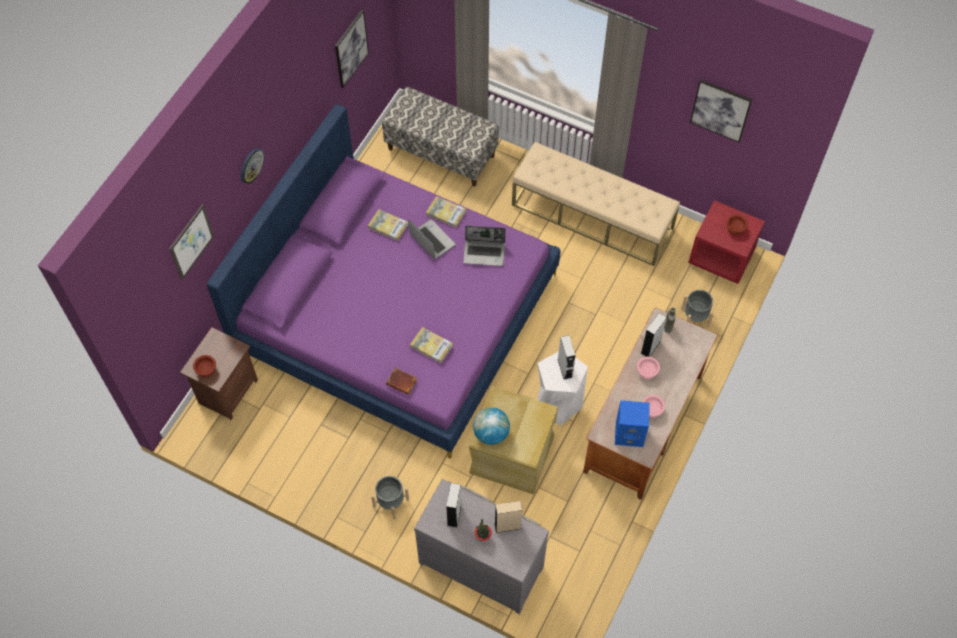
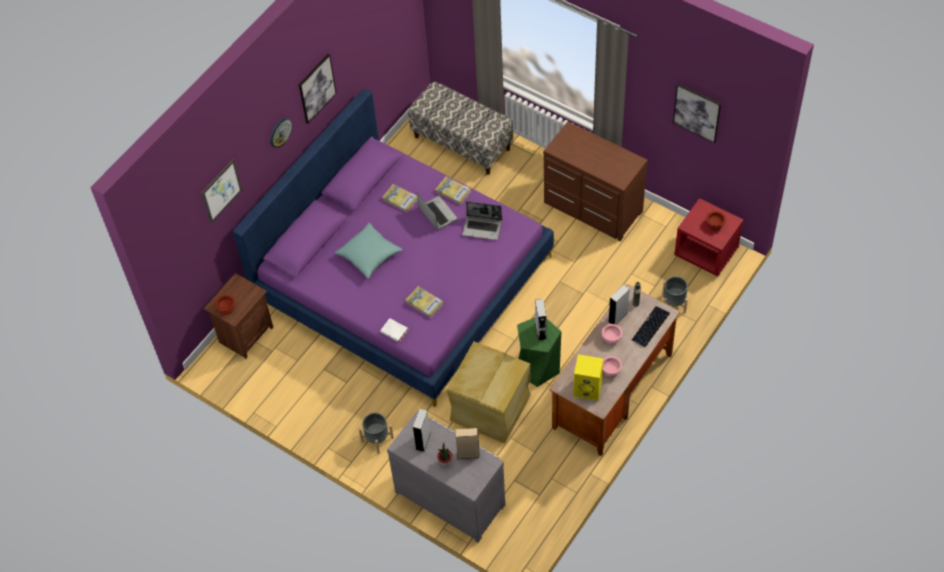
camera: 10 degrees right, 5 degrees down
(350, 48) = (380, 41): picture -> picture (316, 88)
(361, 295) = (369, 255): none -> turquoise pillow
(402, 382) = (395, 331): brown book -> white book
(491, 433) = (467, 380): globe -> none
(557, 402) = (537, 367): white stool -> green stool
(592, 217) = (592, 209): beige bench -> brown dresser
(630, 433) = (588, 388): blue speaker -> yellow speaker
(688, 355) = (650, 327): none -> keyboard

